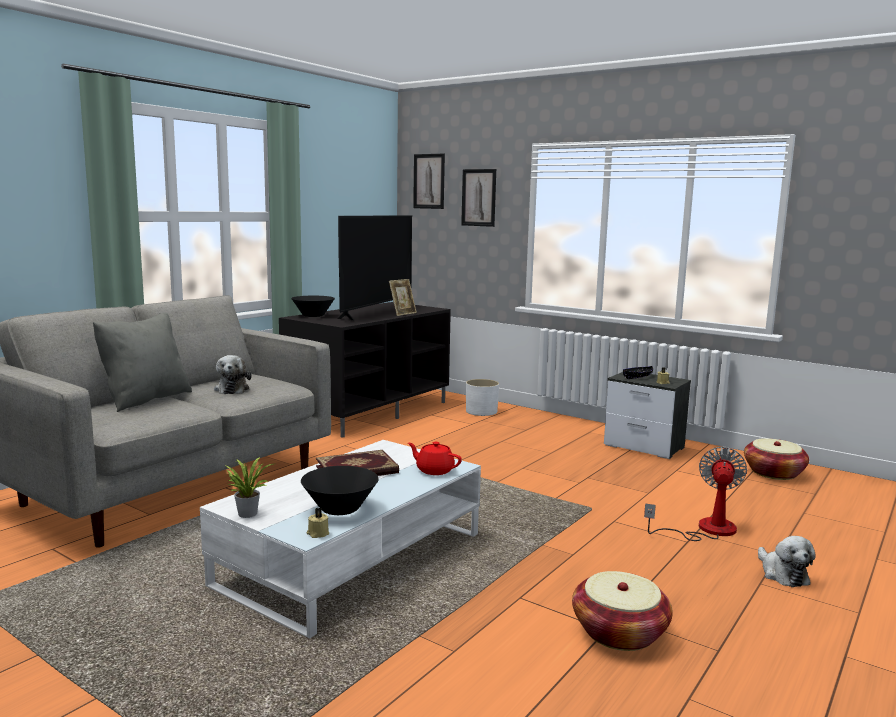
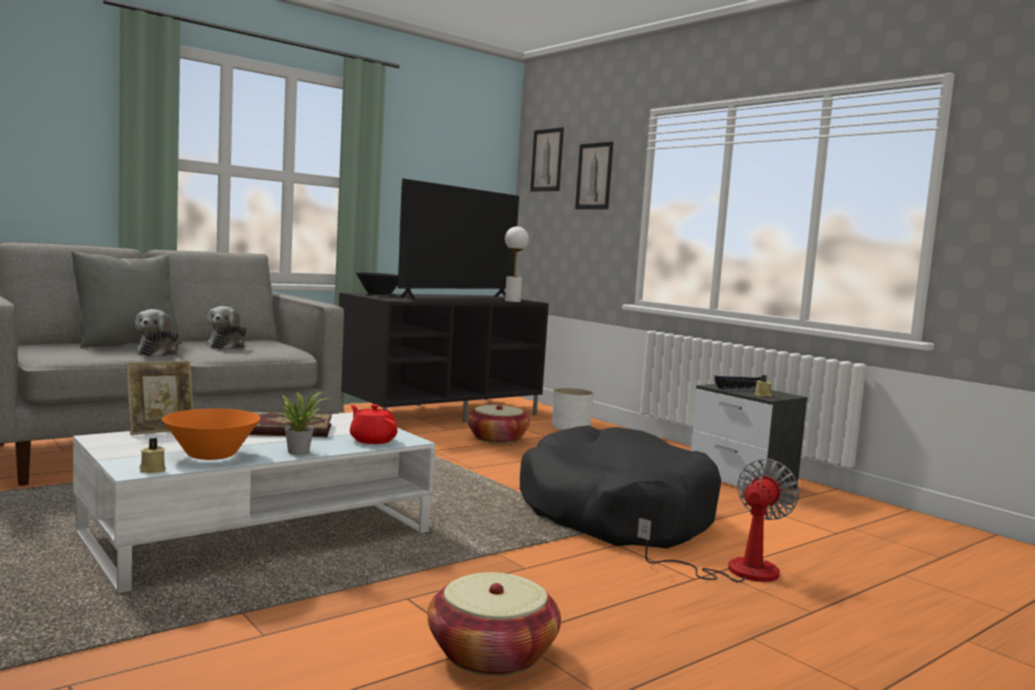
camera: 15 degrees right, 5 degrees down
(247, 513) = (110, 445): potted plant -> potted plant (299, 451)
(340, 509) = (211, 455): black bowl -> orange bowl
(402, 314) = (482, 301): picture frame -> picture frame (160, 430)
(423, 310) = (512, 301): none -> white table lamp
(587, 492) = (614, 513): none -> black dog bed
(773, 473) = (900, 528): basket -> basket (497, 439)
(782, 574) = (796, 633): plush toy -> plush toy (159, 353)

